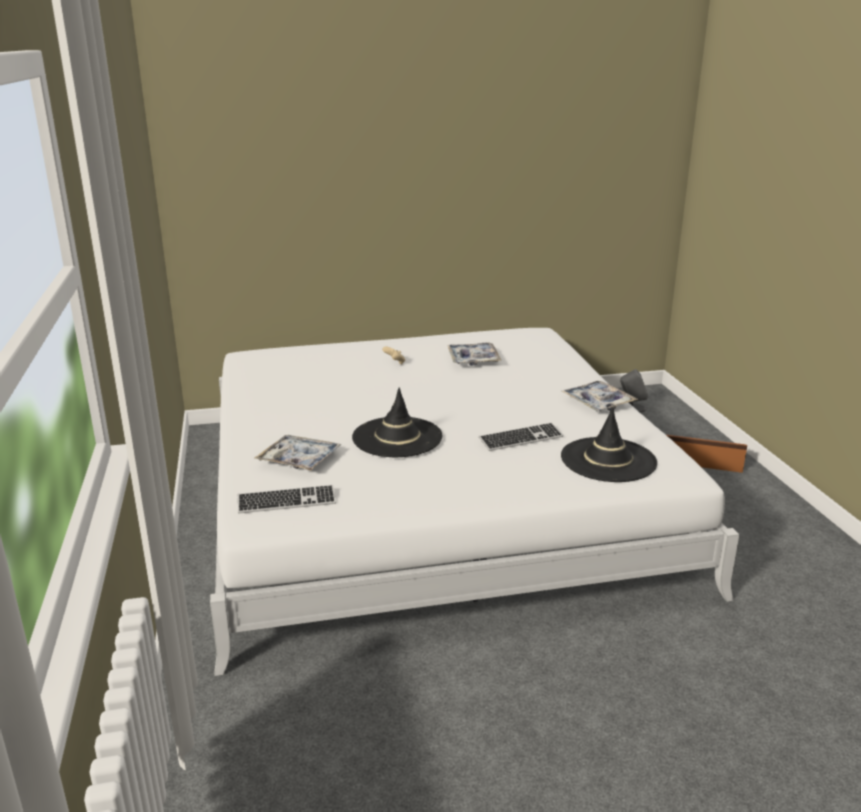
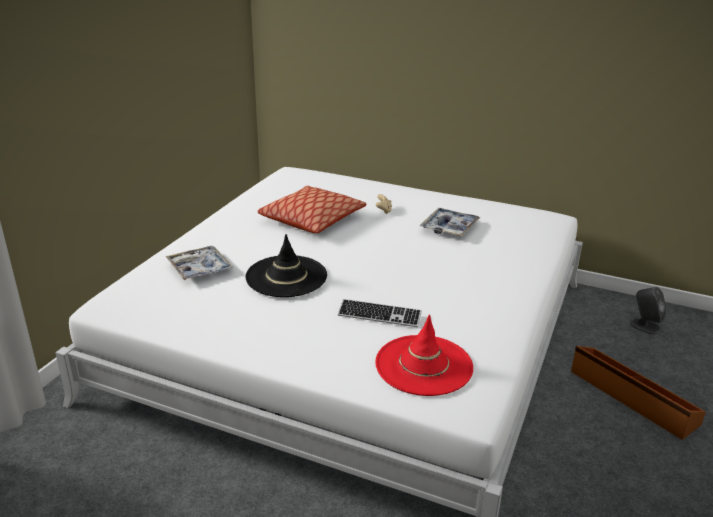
camera: 35 degrees right, 5 degrees up
(287, 501) = (145, 298): keyboard -> none
(340, 388) = (312, 220): none -> pillow
(598, 402) = (504, 307): tray -> none
(608, 460) = (423, 365): black hat -> red hat

